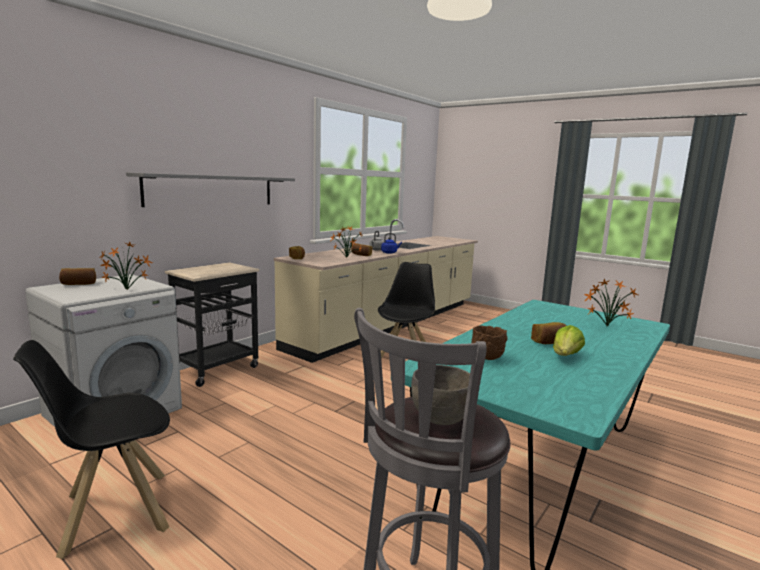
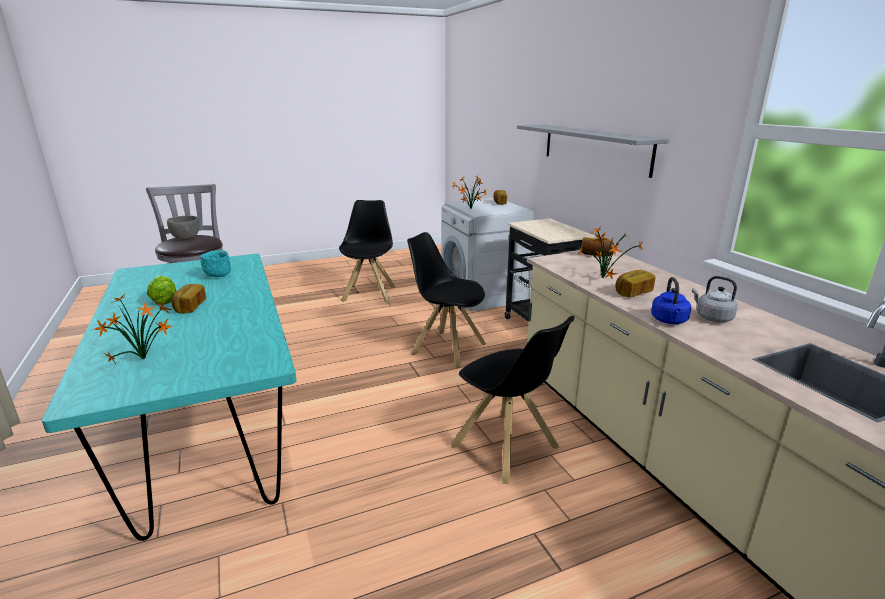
camera: 120 degrees right, 10 degrees up
(291, 401) = (447, 348): none -> black chair
(486, 359) = (218, 276): brown bowl -> turquoise bowl

